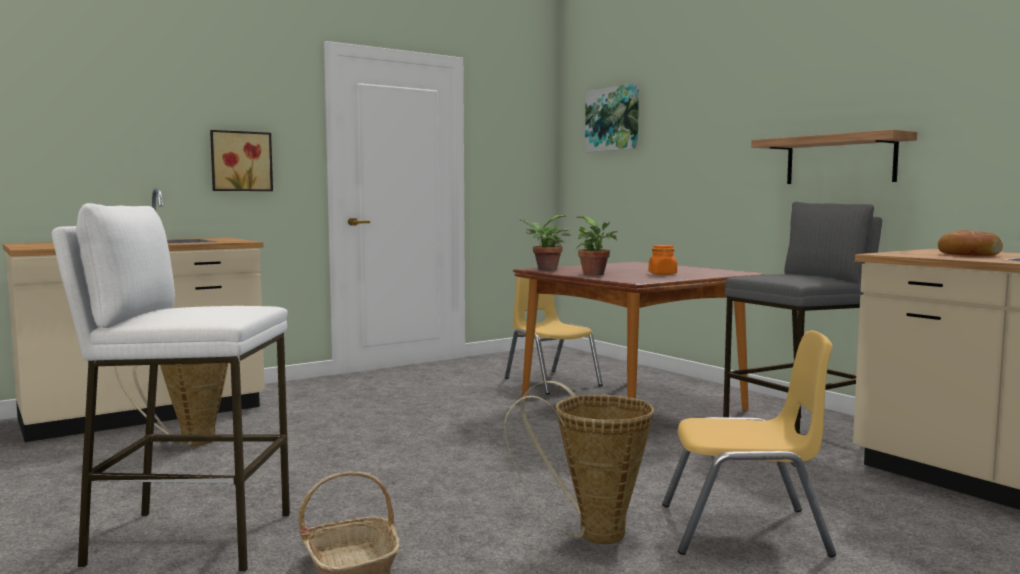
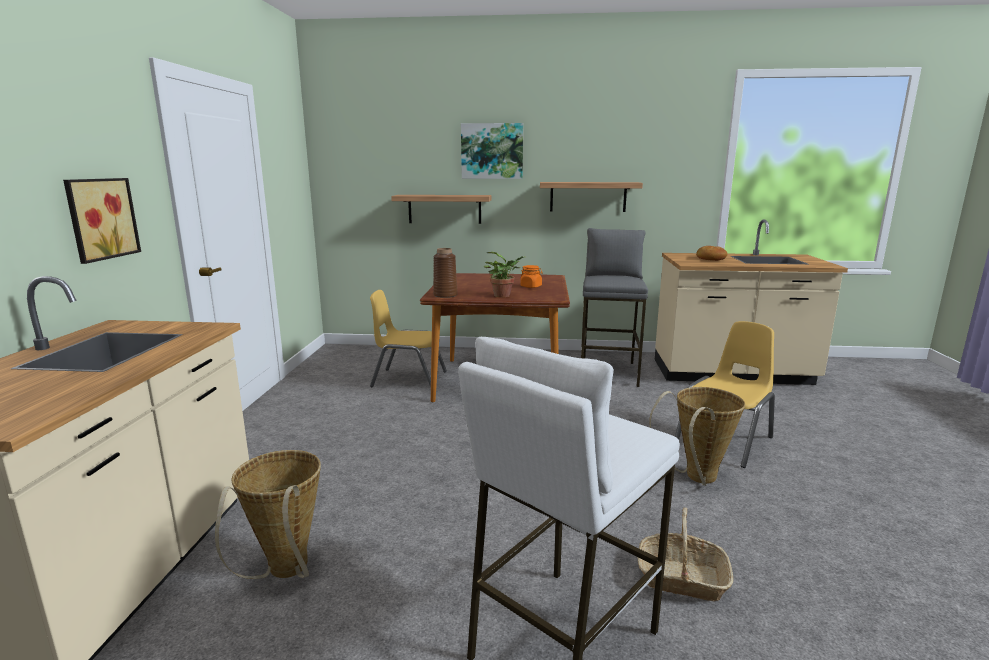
camera: 50 degrees left, 10 degrees up
(544, 269) = (445, 295): potted plant -> brown vase
(613, 119) = (378, 152): picture -> picture (492, 151)
(669, 184) = (444, 209): none -> shelf

